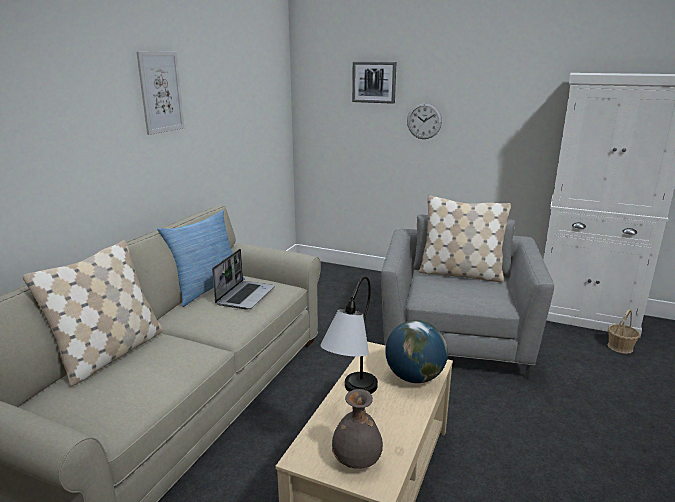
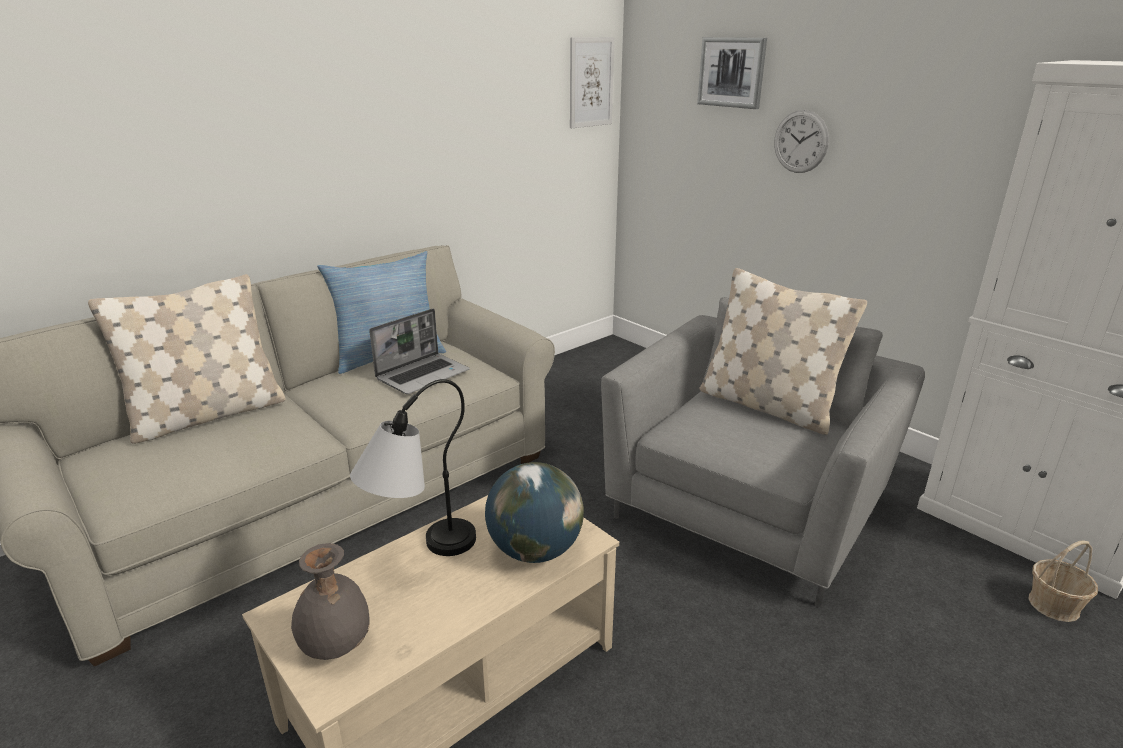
camera: 25 degrees right, 5 degrees up
(161, 92) = (358, 78): picture -> picture (591, 82)

